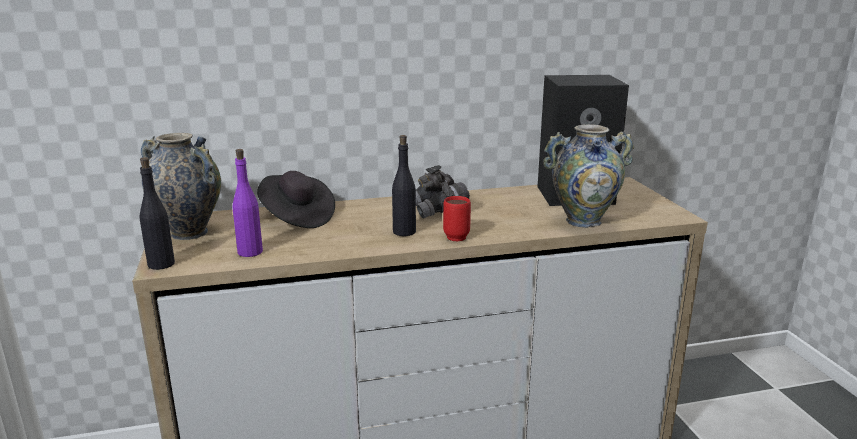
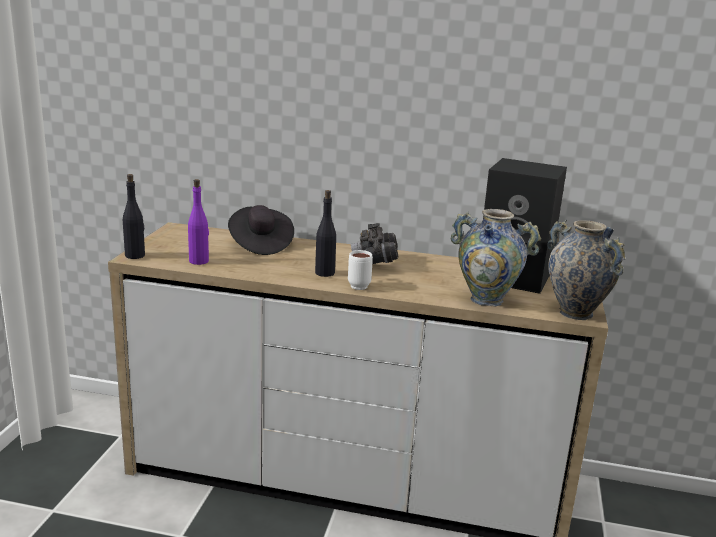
camera: 25 degrees right, 0 degrees up
(189, 233) = (175, 239): vase -> vase (575, 312)
(455, 236) = (360, 285): red mug -> white mug

